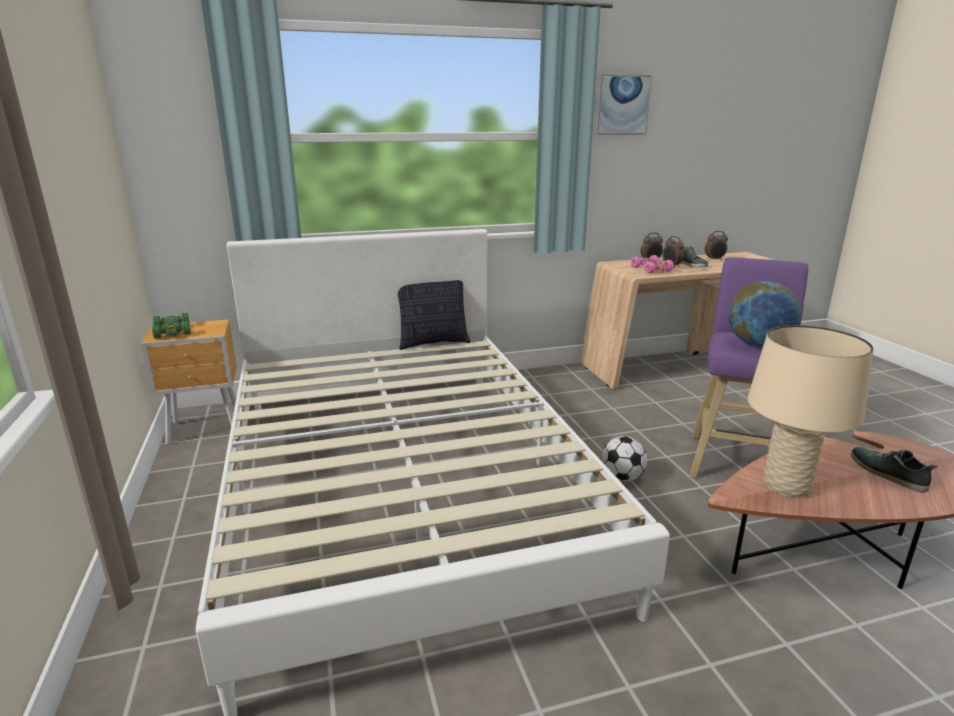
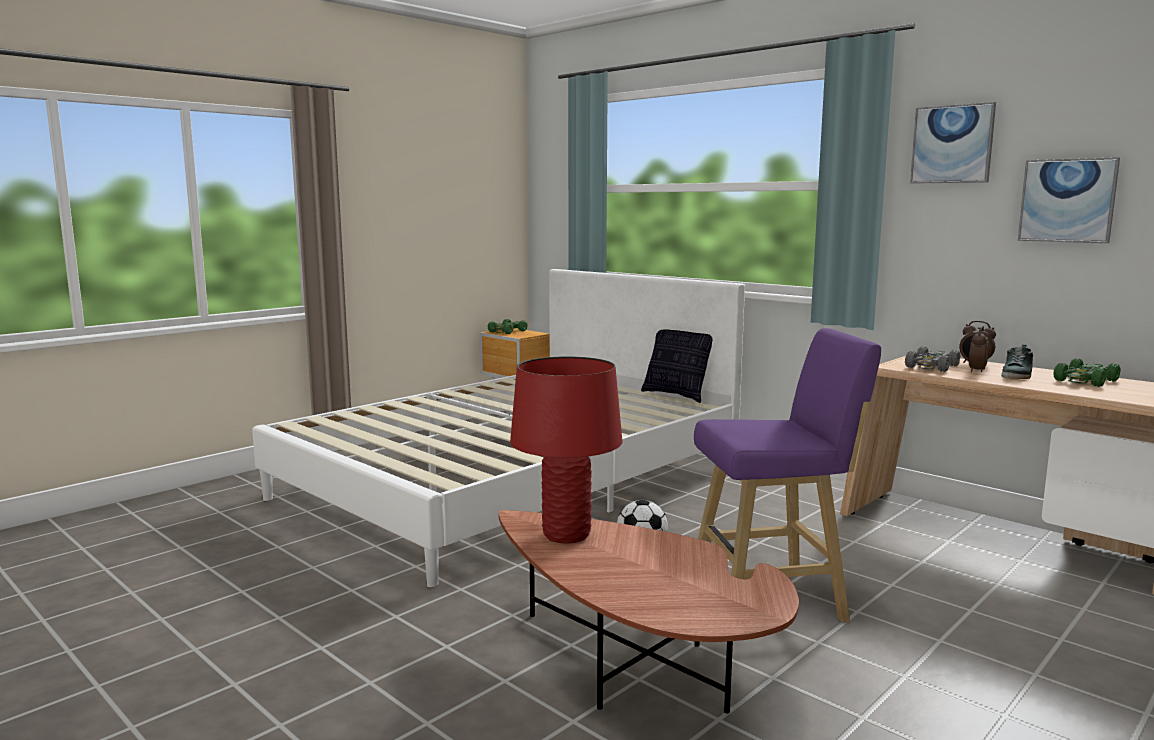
camera: 60 degrees right, 10 degrees down
(652, 269) = (932, 367): pink toy car -> grey toy car
(686, 147) = (1067, 200): none -> picture
(714, 260) = (1085, 381): alarm clock -> green toy car
(758, 345) = (748, 426): globe -> none
(786, 487) = (566, 535): beige table lamp -> red table lamp
(887, 473) = (665, 579): shoe -> none

